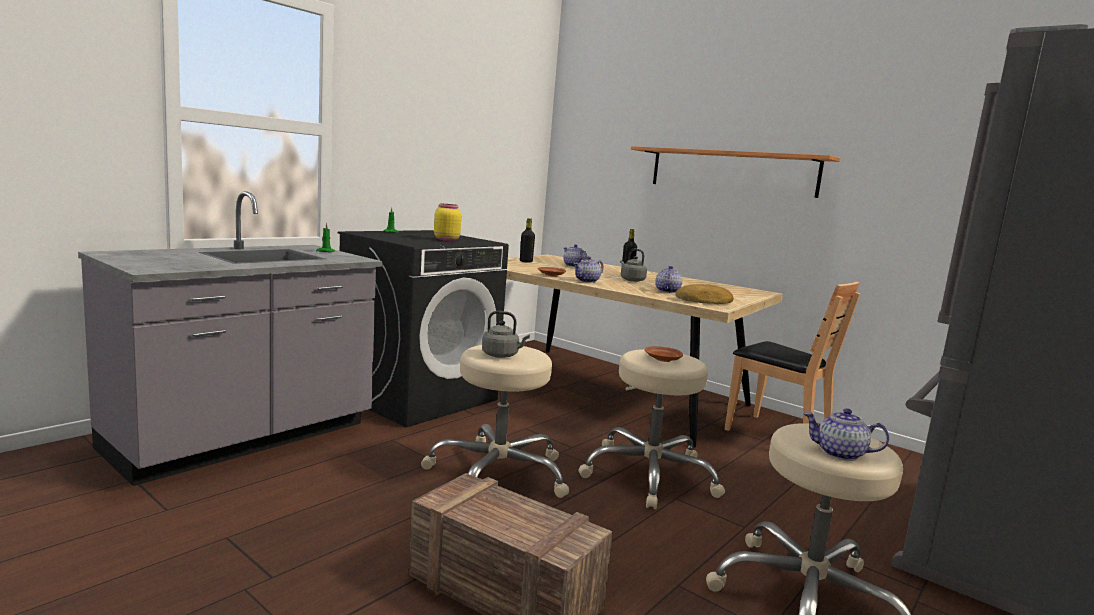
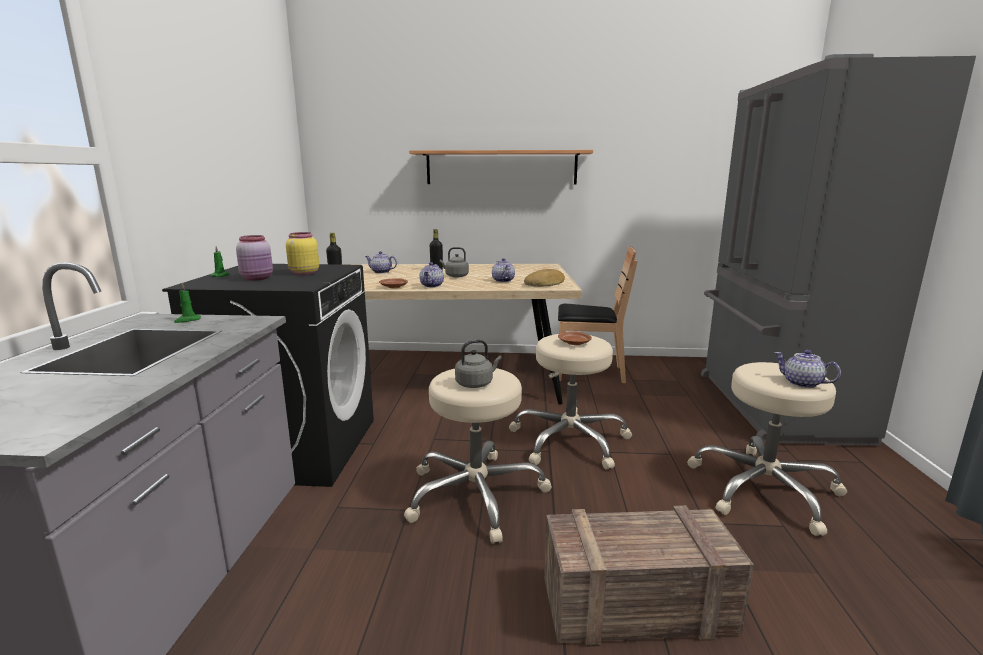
camera: 35 degrees left, 5 degrees up
(407, 237) = (258, 278): none -> pink jar
(839, 454) = (801, 383): teapot -> teapot turned 60 degrees clockwise

